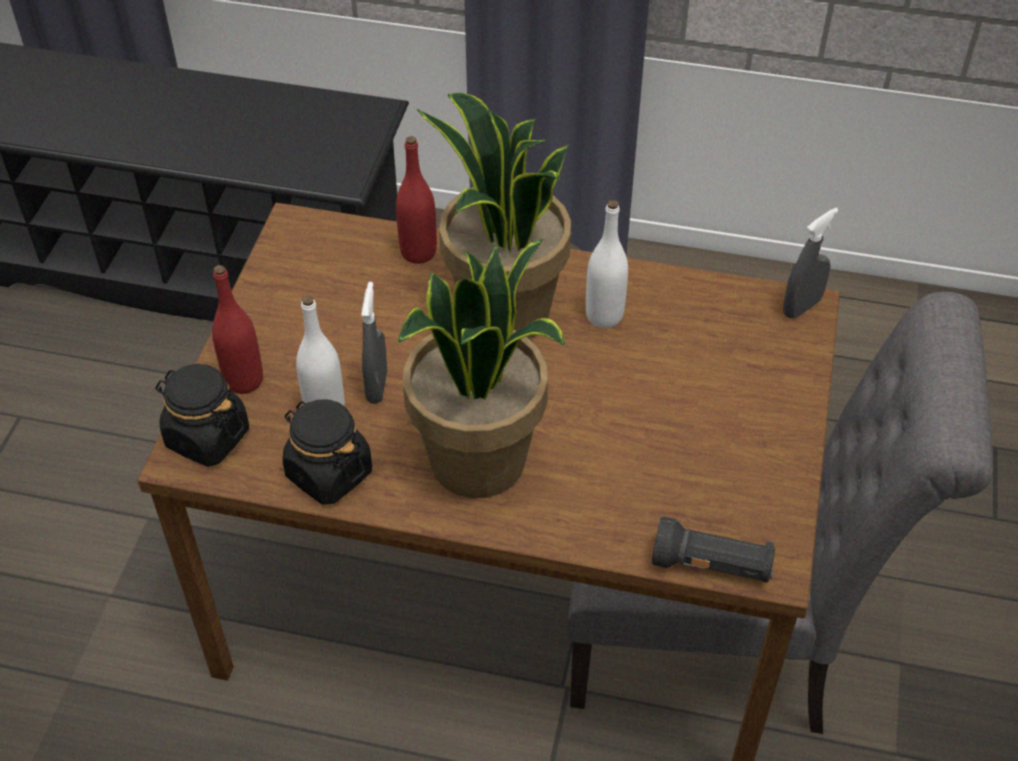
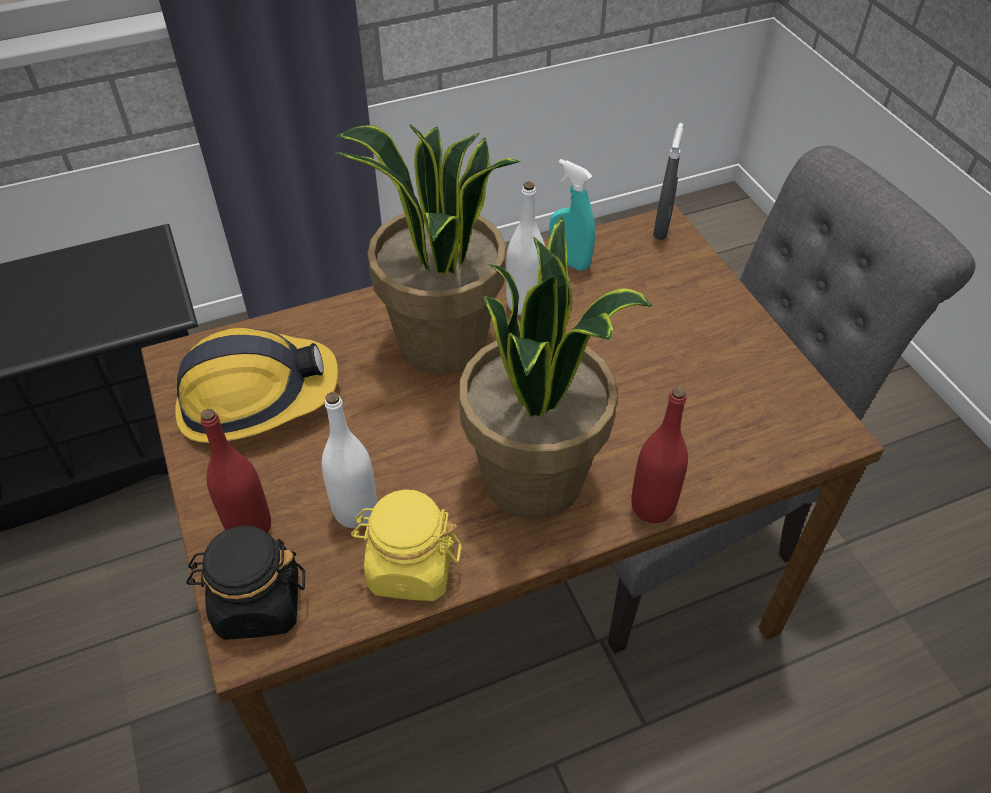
camera: 35 degrees left, 0 degrees up
(325, 284) = (255, 397): none -> hard hat
(328, 473) = (410, 568): black jar -> yellow jar
(377, 387) = (385, 463): grey spray bottle -> none
(418, 252) = (320, 328): red bottle -> red bottle (652, 506)
(681, 296) = (569, 261): none -> turquoise spray bottle
(711, 566) = (791, 457): black flashlight -> none

